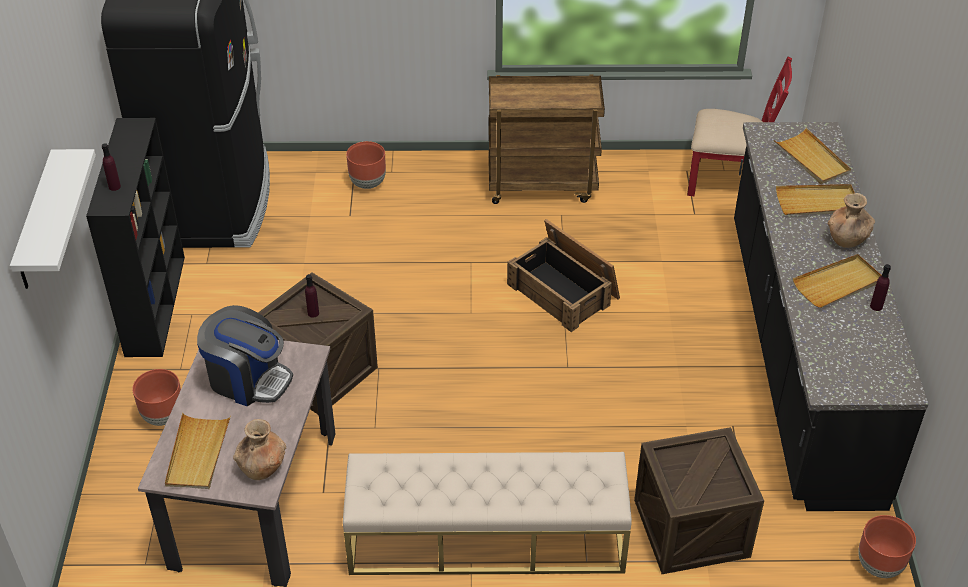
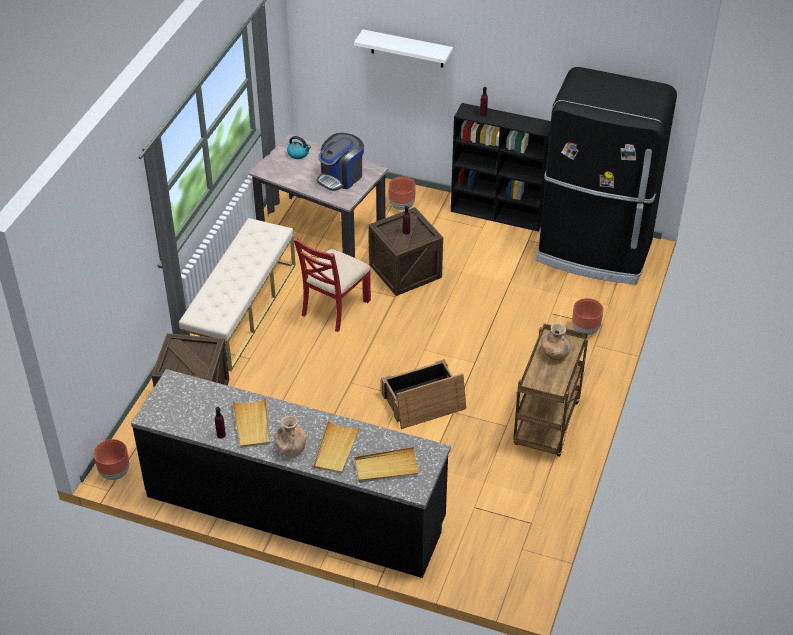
camera: 110 degrees right, 0 degrees up
(197, 454) = (298, 154): beige tray -> kettle
(262, 466) = (276, 173): brown vase -> brown vase (555, 354)
(728, 181) = (507, 546): red chair -> red chair (334, 307)

